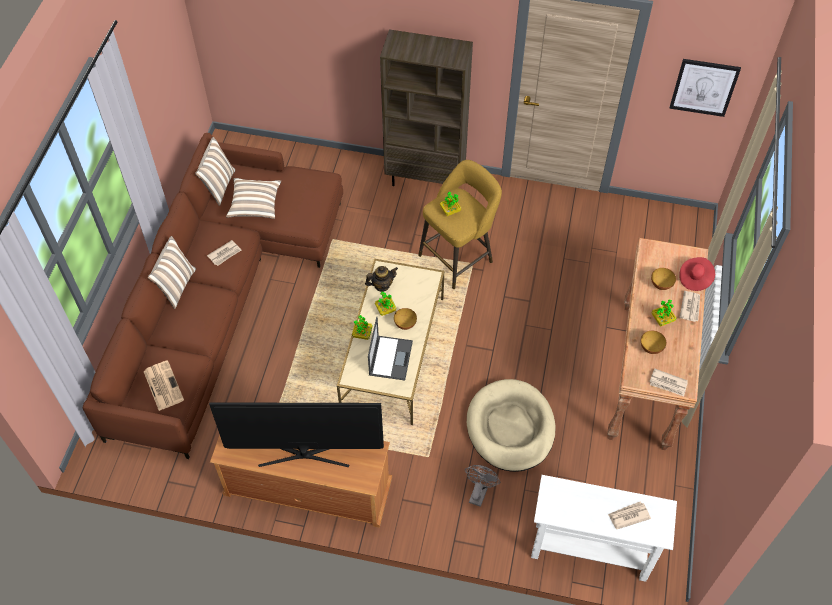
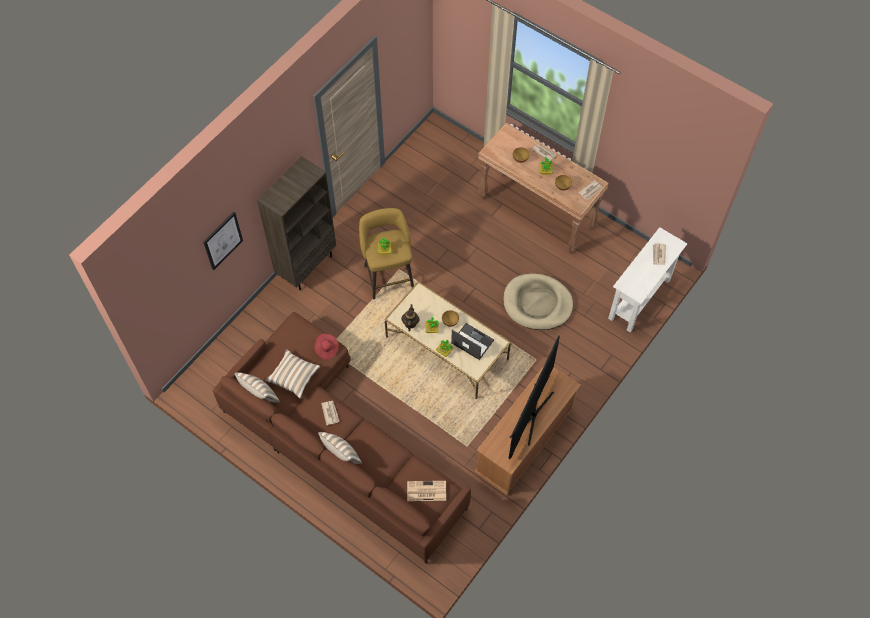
camera: 65 degrees left, 5 degrees up
(479, 492) = (574, 341): grey fan -> none
(695, 278) = (524, 140): red hat -> red hat (326, 349)
(704, 87) = (410, 53): picture -> picture (222, 240)

